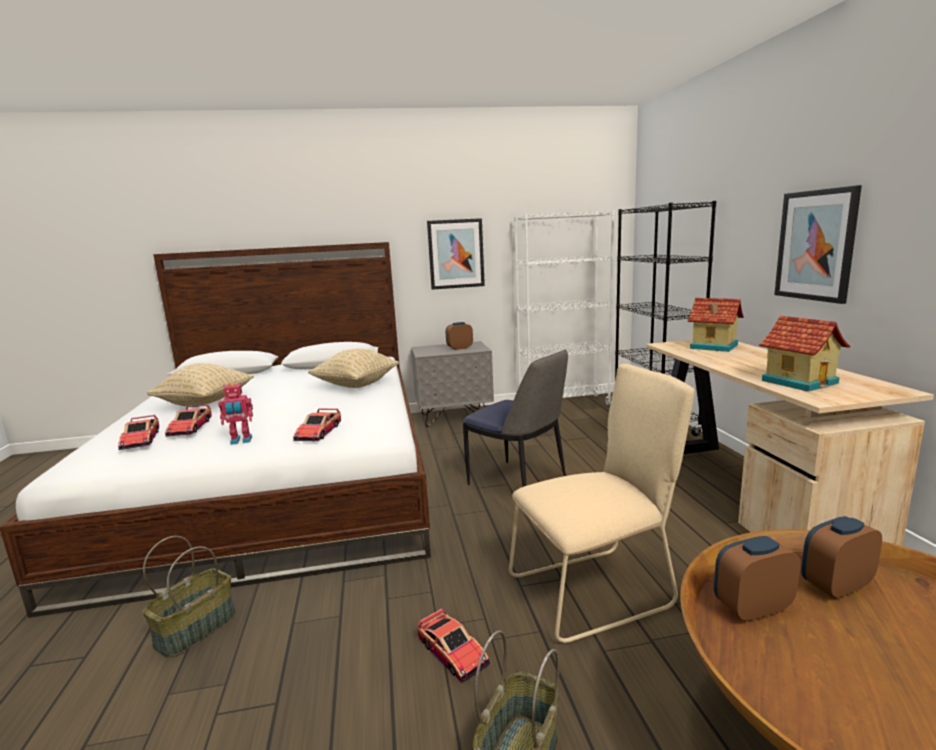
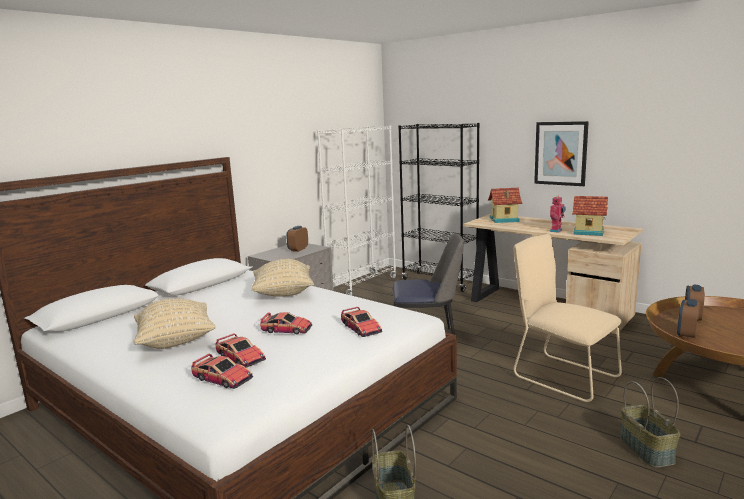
camera: 40 degrees left, 0 degrees up
(241, 441) = (315, 351): toy robot -> toy robot (556, 231)
(453, 652) = (552, 430): toy car -> toy car (287, 329)
(456, 254) = (276, 165): picture -> none
(597, 590) = (561, 375): beige chair -> beige chair turned 75 degrees counterclockwise

